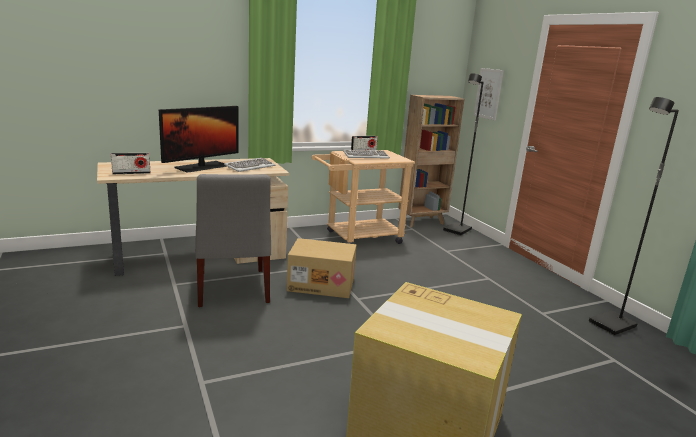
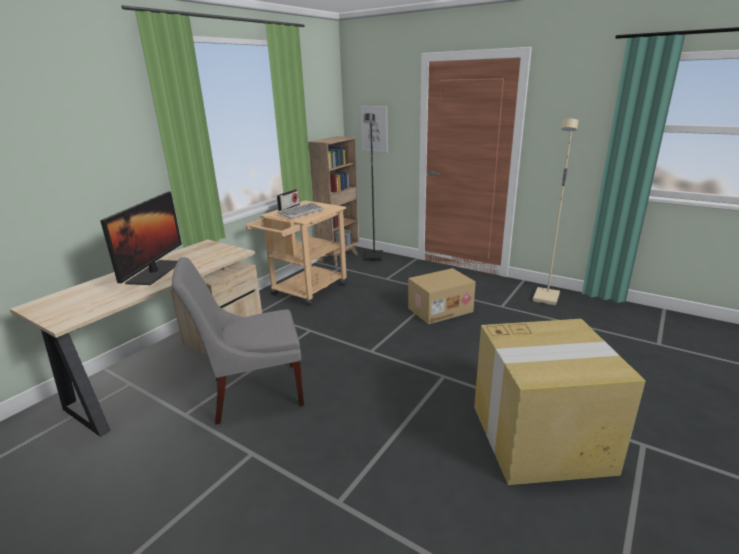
camera: 30 degrees left, 5 degrees up
(131, 173) = (84, 308): radio -> none
(232, 289) = (252, 392): grey chair -> grey chair turned 120 degrees clockwise
(250, 167) = (206, 256): keyboard -> none
(322, 284) = (327, 350): cardboard box -> cardboard box (440, 309)
(612, 325) = (546, 298): black floor lamp -> beige floor lamp

